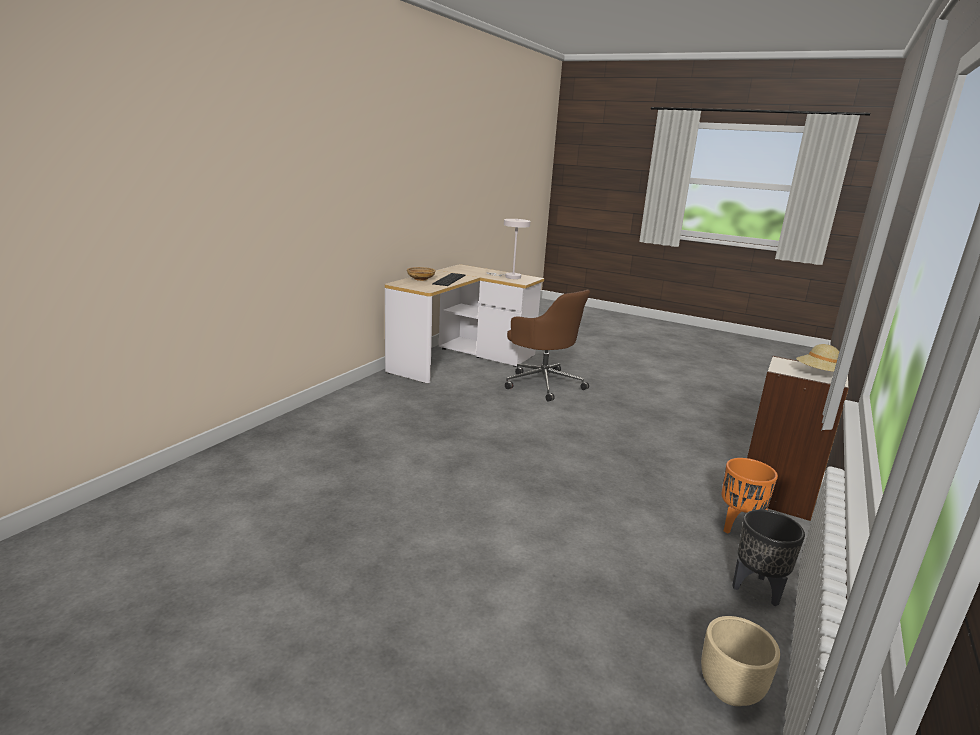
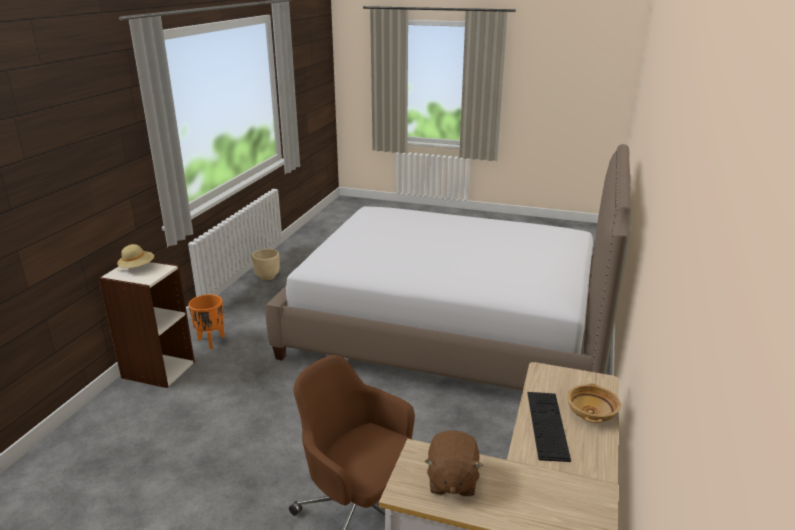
camera: 170 degrees right, 5 degrees up
(394, 489) = (451, 330): none -> bed
(510, 277) = (451, 480): white table lamp -> brown plush toy
(757, 590) = (228, 309): black planter -> none

